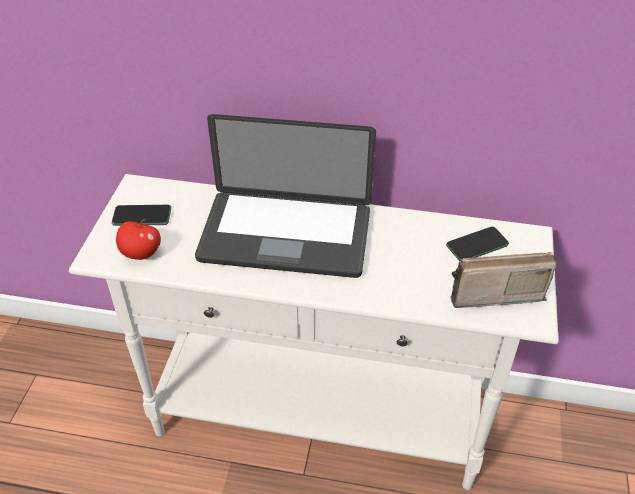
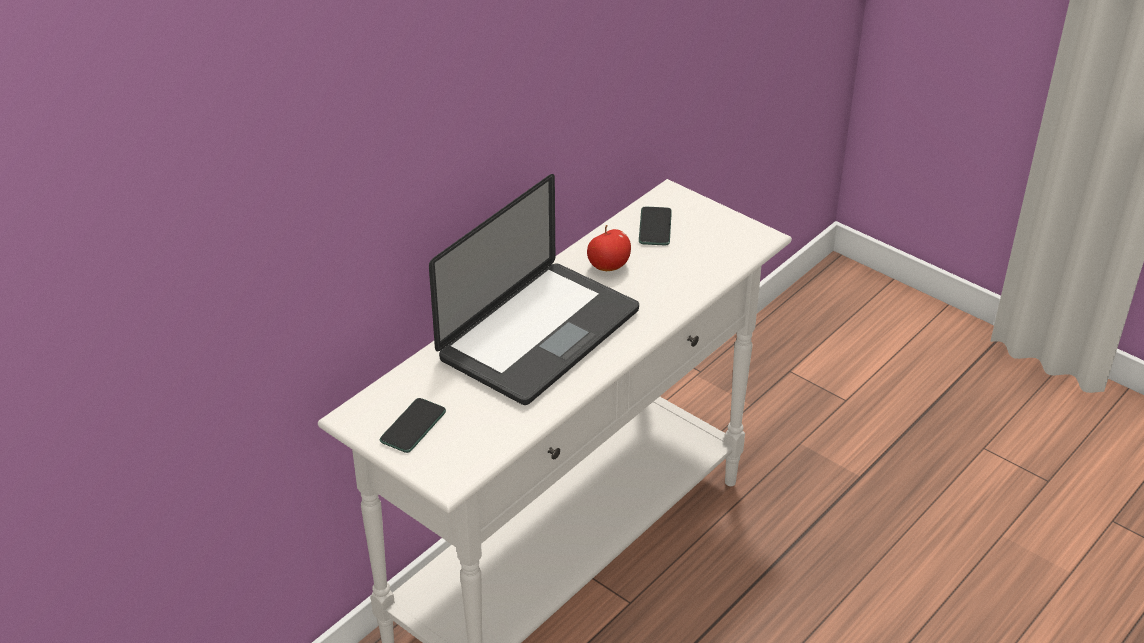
camera: 60 degrees left, 5 degrees down
(141, 254) = (475, 444): apple -> apple (609, 266)
(490, 291) = (714, 245): radio -> none

